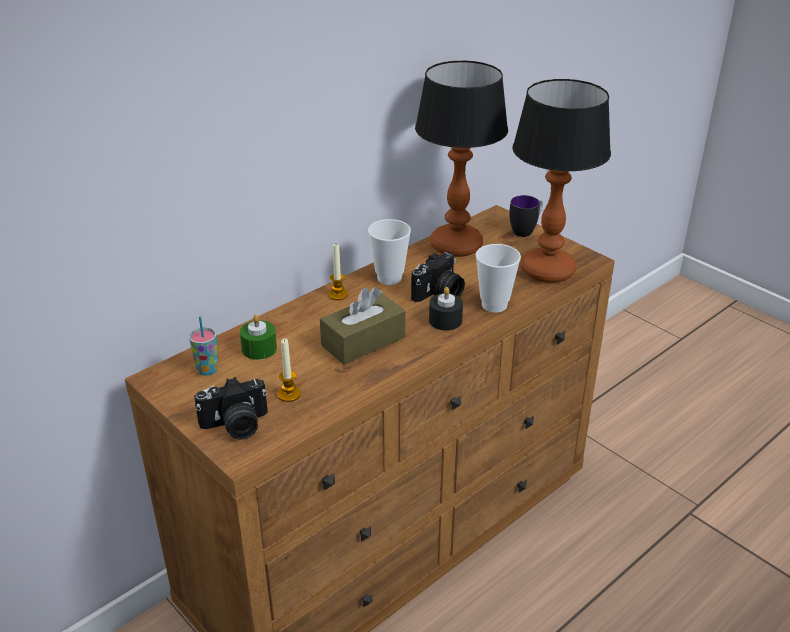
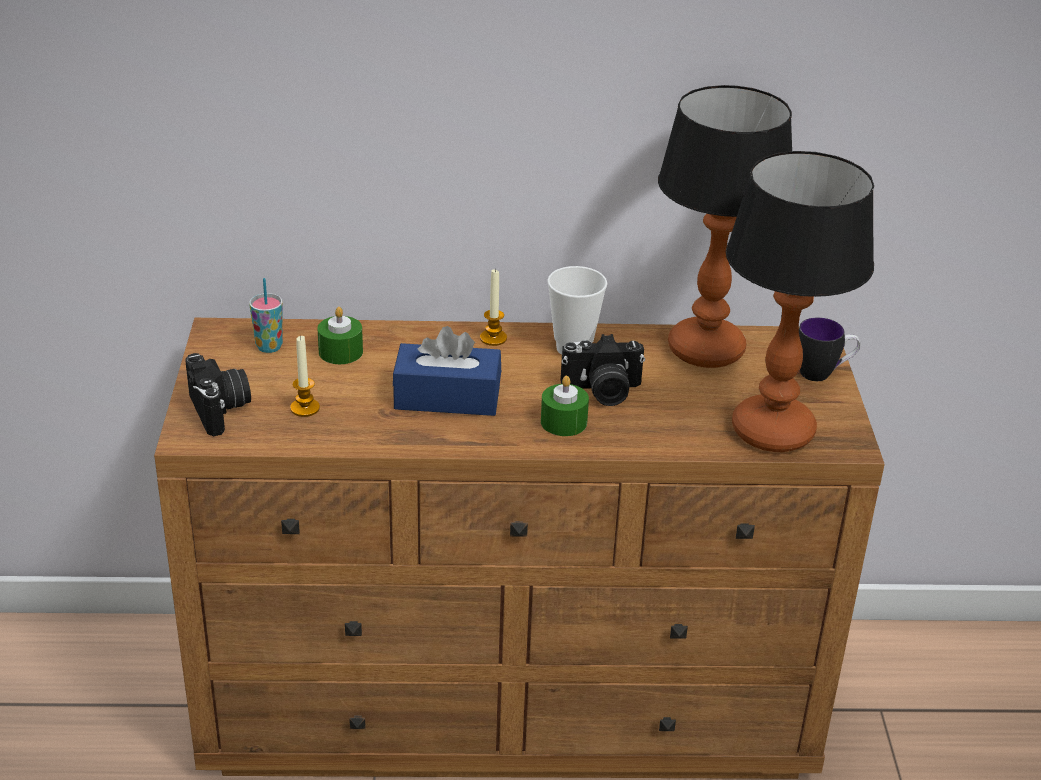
camera: 40 degrees right, 0 degrees up
(236, 426) = (221, 410): camera -> camera turned 135 degrees counterclockwise
(363, 341) = (447, 397): brown tissue box -> blue tissue box
(445, 320) = (563, 422): black candle -> green candle
(494, 305) = (644, 435): cup -> none

